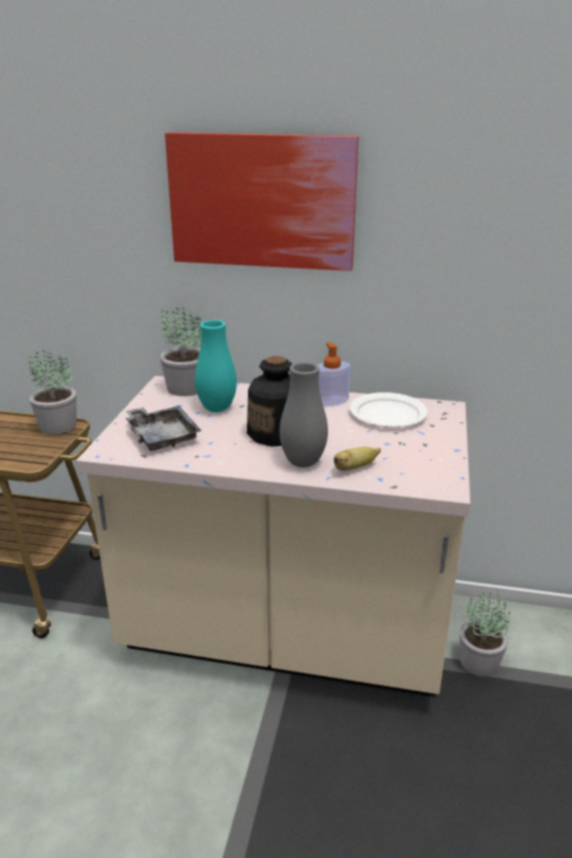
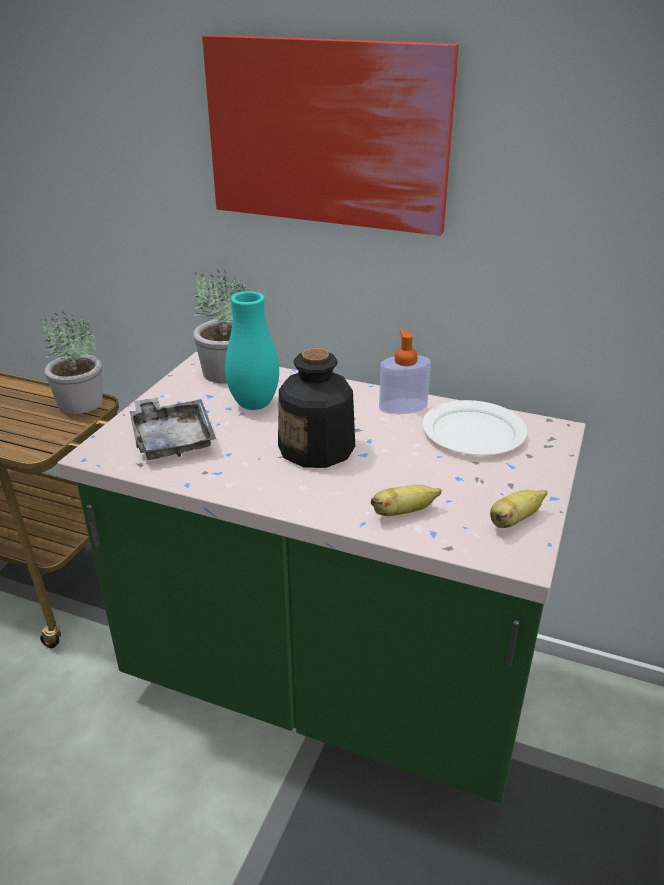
camera: 10 degrees right, 5 degrees up
(286, 633) = (332, 682): beige counter -> green counter
(303, 462) = (337, 496): grey vase -> none
(434, 466) = (514, 520): none -> banana
(480, 662) = (571, 758): potted plant -> none

